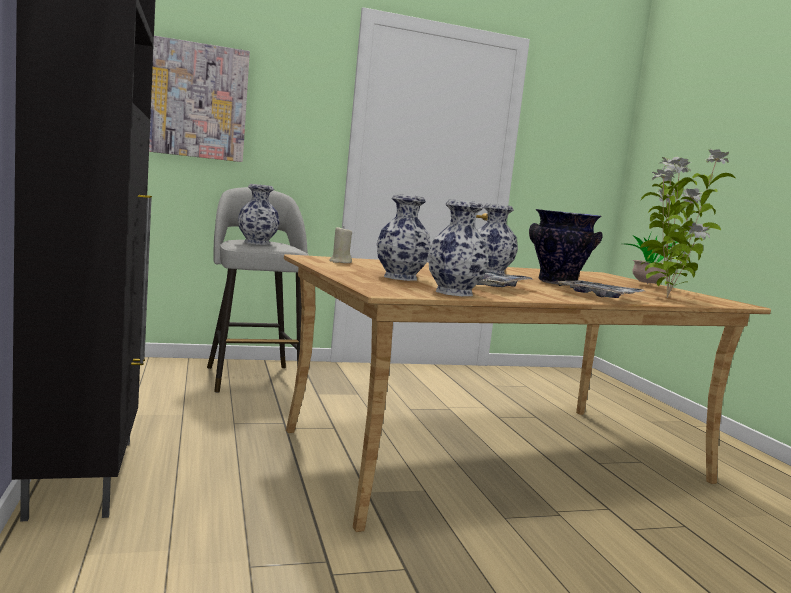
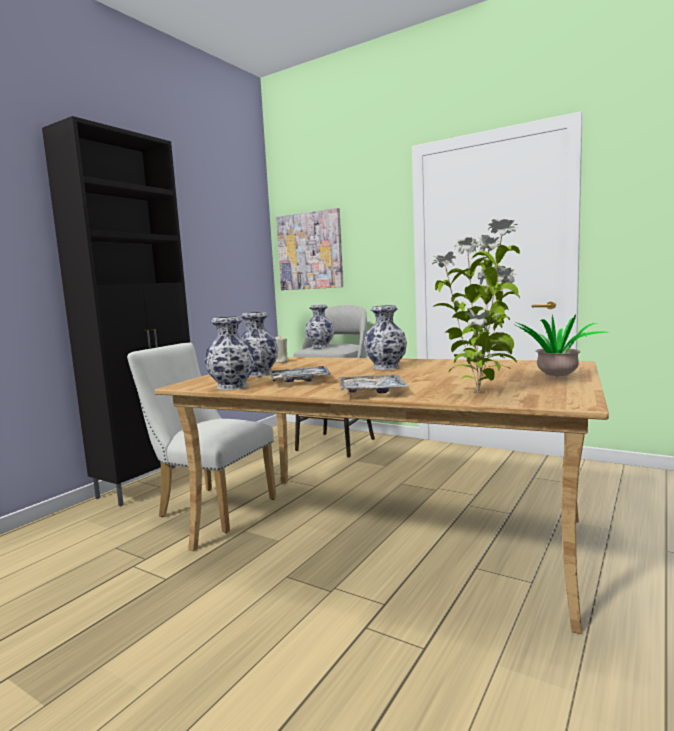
camera: 50 degrees right, 0 degrees up
(263, 480) = (211, 507): none -> white chair
(557, 283) = (412, 376): vase -> none

